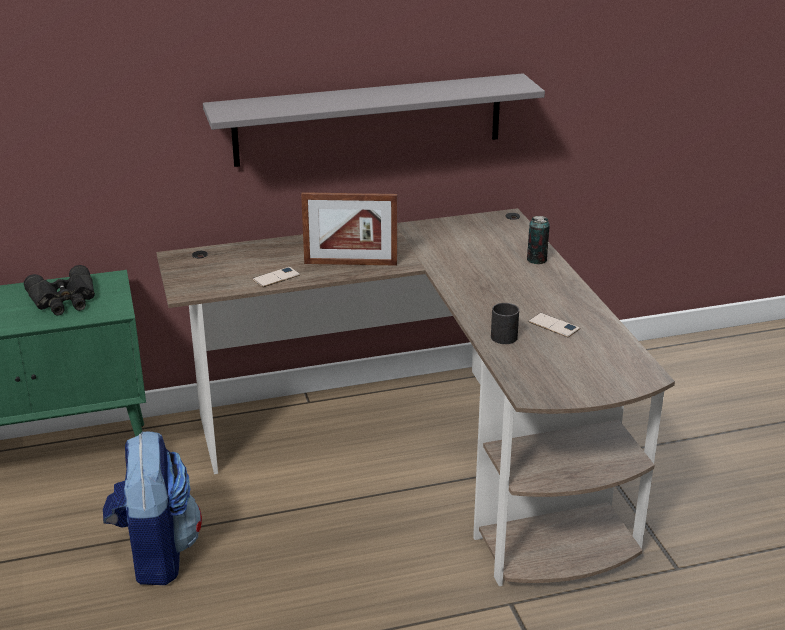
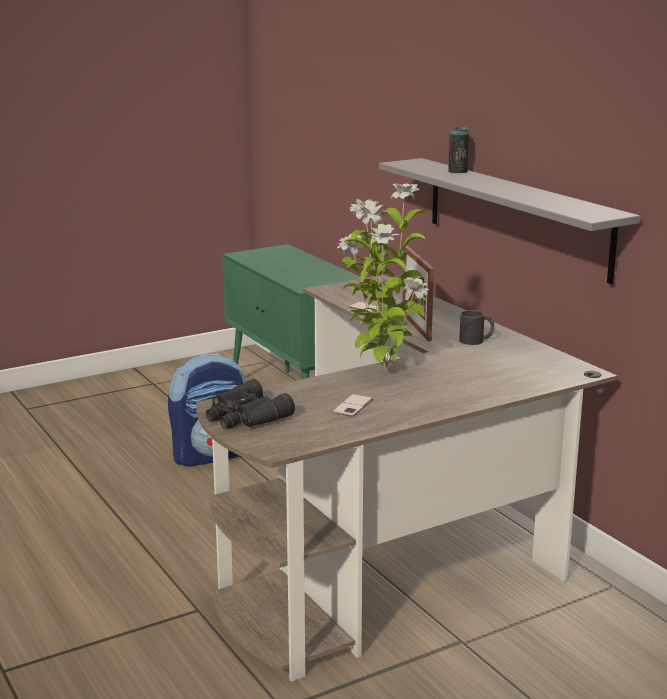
camera: 75 degrees right, 10 degrees down
(64, 300) = (310, 274): black binoculars -> black binoculars (245, 417)
(468, 299) = (382, 371): none -> potted plant
(505, 334) = (322, 388): black mug -> black mug (476, 340)
(536, 260) = (493, 391): can -> can (457, 171)

